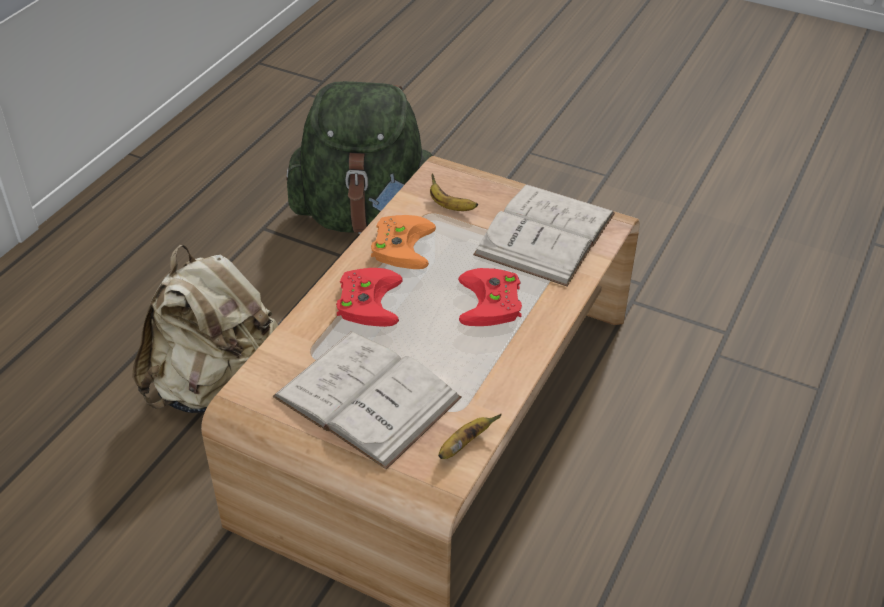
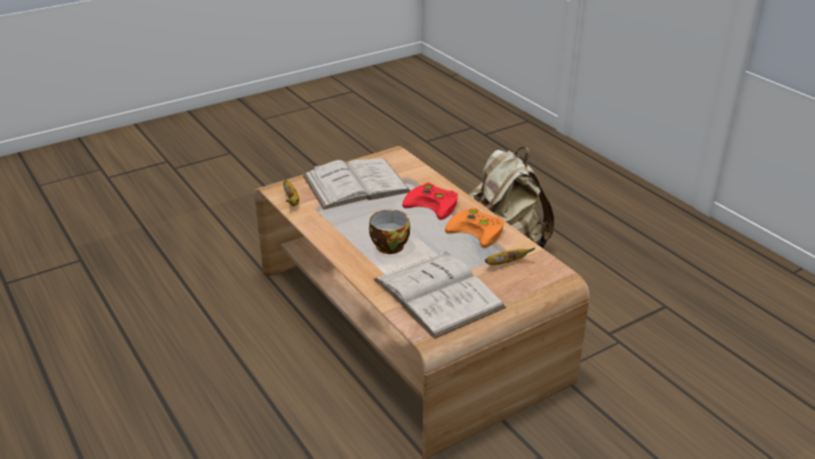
camera: 120 degrees right, 10 degrees down
(367, 217) = (656, 363): green backpack -> none
(492, 303) = (387, 245): red game controller -> cup

